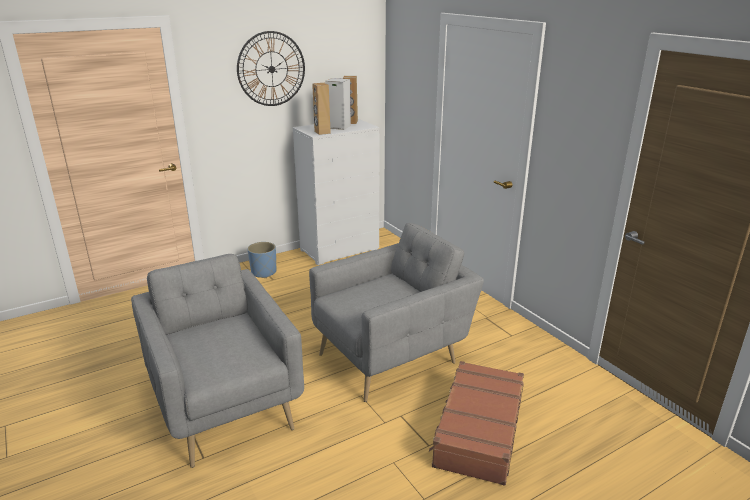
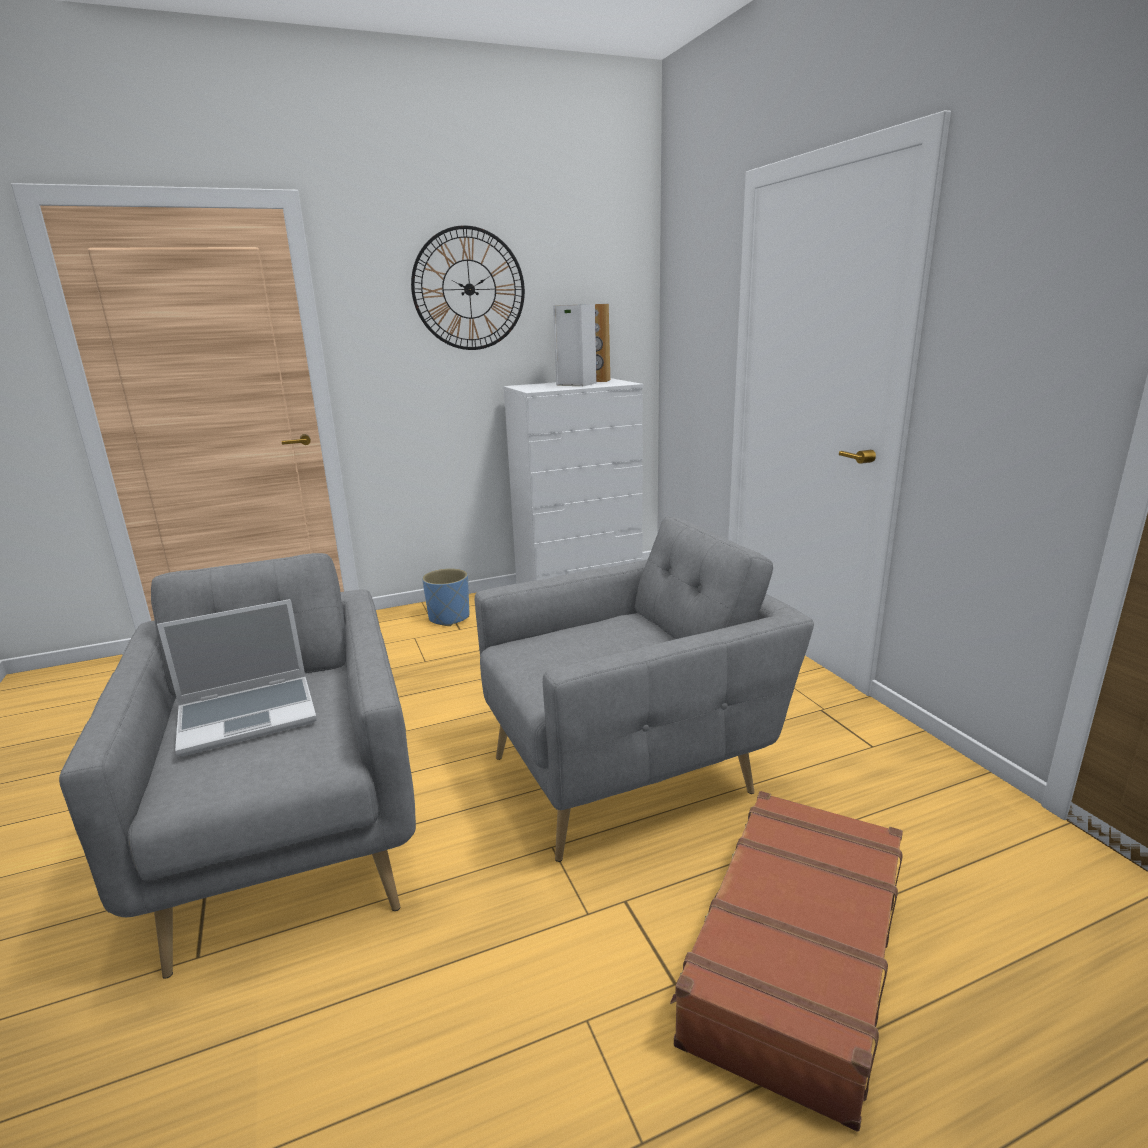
camera: 10 degrees right, 5 degrees down
(213, 341) = (249, 715): none -> laptop
(322, 132) = (545, 389): brown speaker -> none

